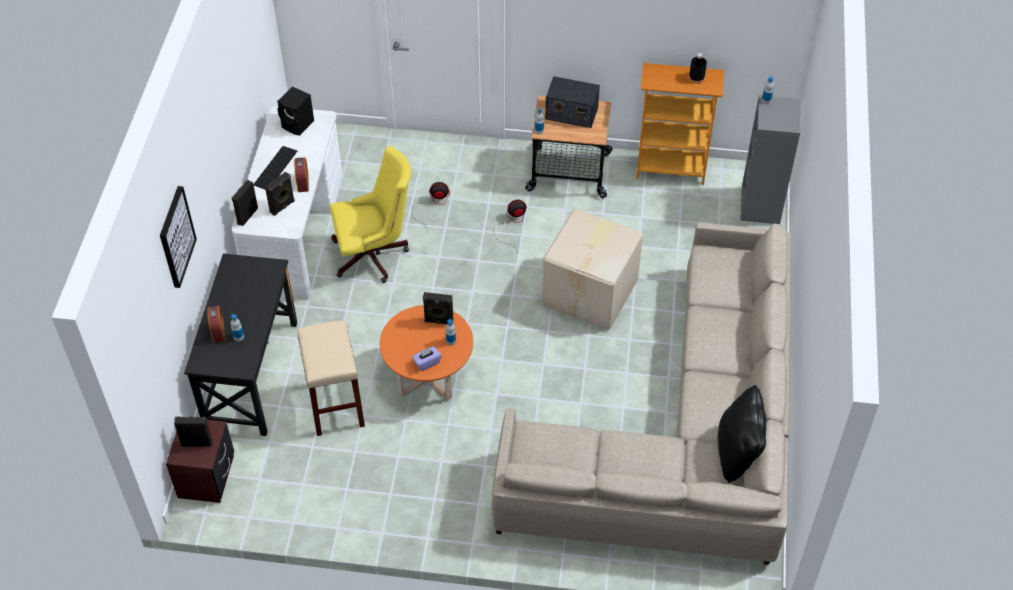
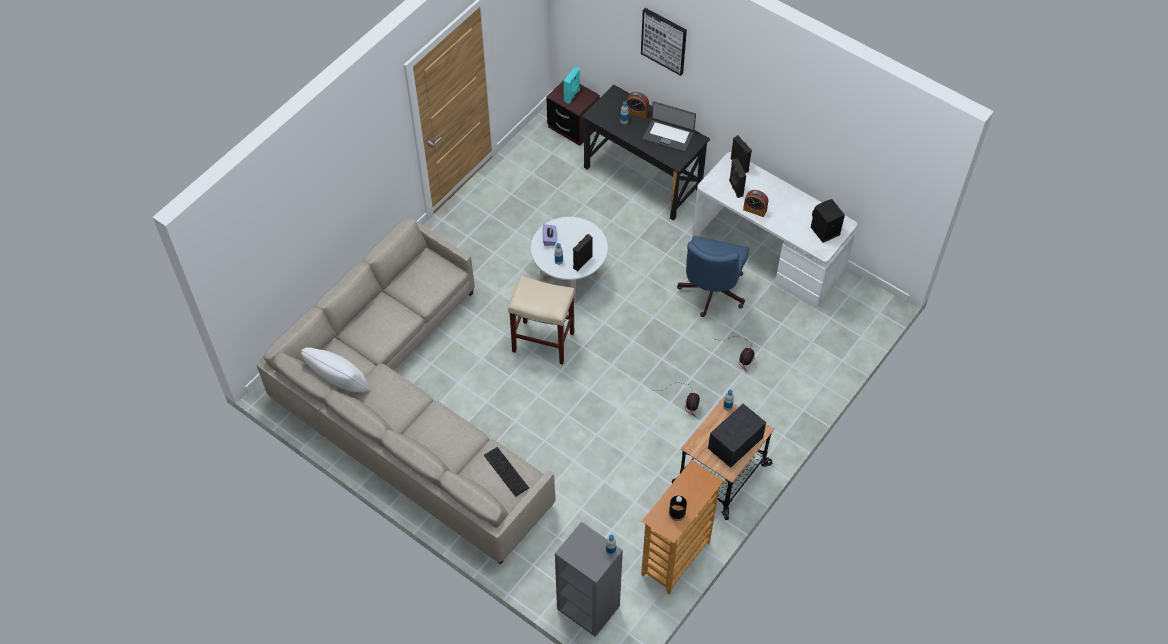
camera: 120 degrees right, 5 degrees up
(197, 442) = (572, 96): black speaker -> turquoise speaker
(238, 289) = (668, 135): none -> laptop
(275, 168) = (782, 199): keyboard -> keyboard (506, 471)
(336, 406) = (582, 214): beige stool -> beige stool (542, 342)
(374, 255) = (710, 293): yellow office chair -> blue office chair
(429, 377) = (569, 276): orange coffee table -> white coffee table
(591, 292) = (578, 420): cardboard box -> none
(737, 453) = (339, 385): black pillow -> white pillow

